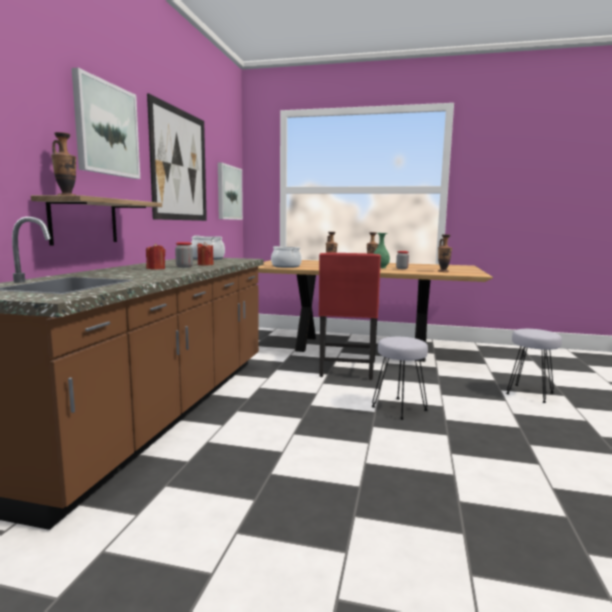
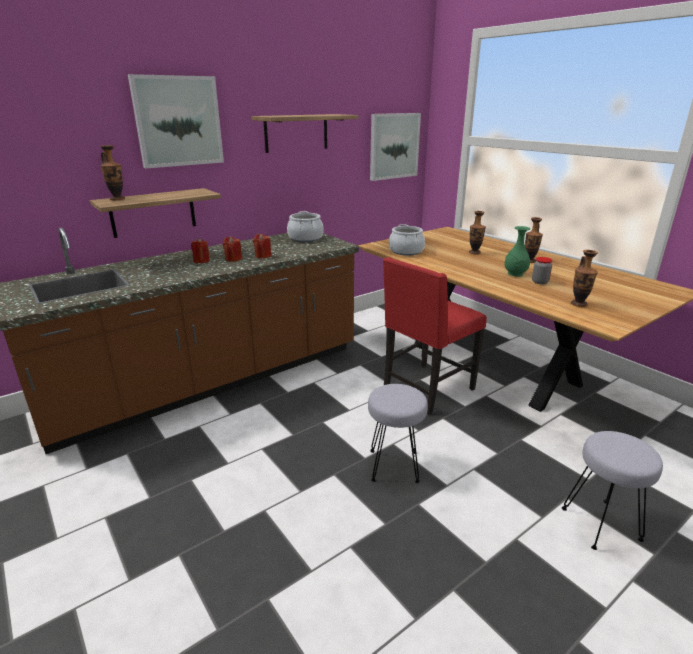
camera: 40 degrees right, 15 degrees up
(180, 165) = (296, 133): picture -> shelf
(184, 267) = (233, 259): jar -> red candle

